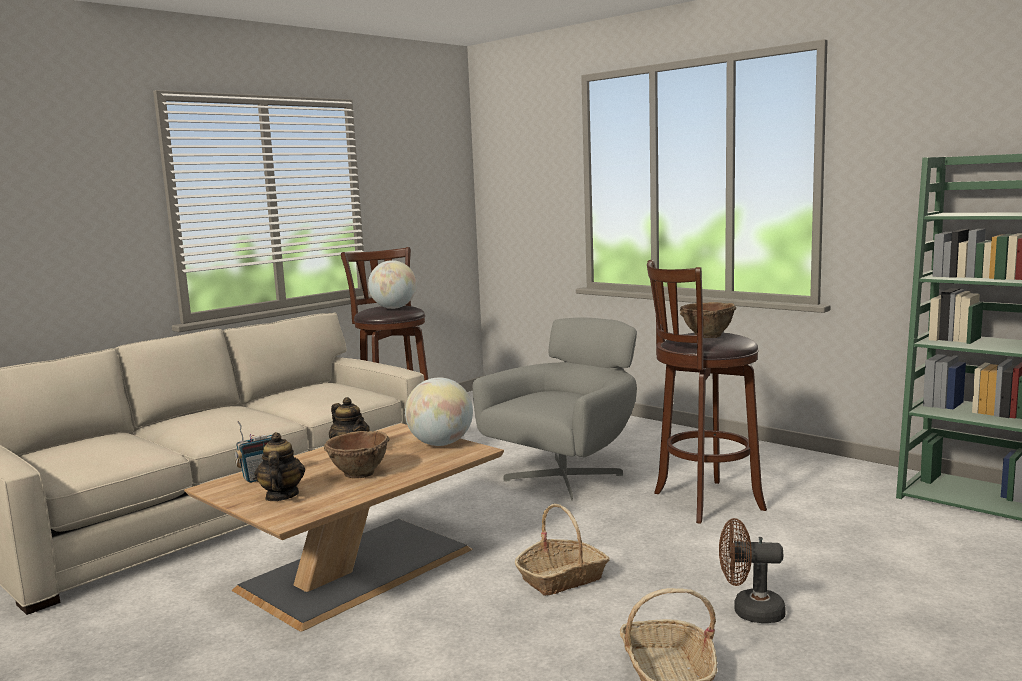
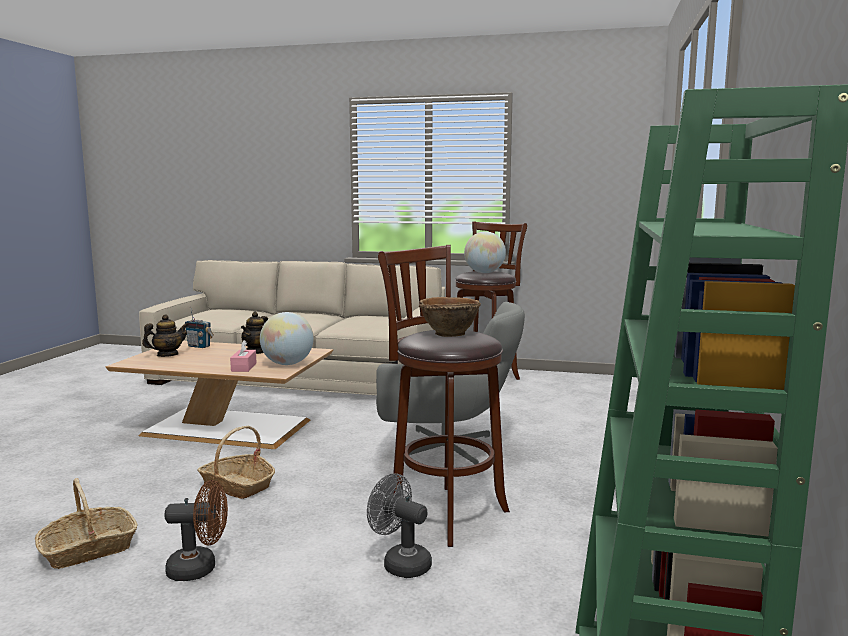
camera: 60 degrees right, 0 degrees up
(359, 474) = (213, 360): brown bowl -> none
(423, 462) = (244, 367): none -> pink tissue box
(750, 611) = (200, 568): brown fan -> brown fan turned 105 degrees clockwise
(784, 530) = (400, 563): none -> grey fan

